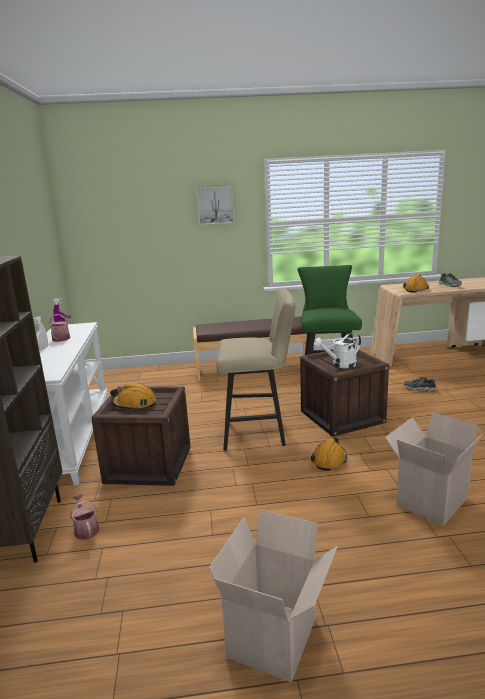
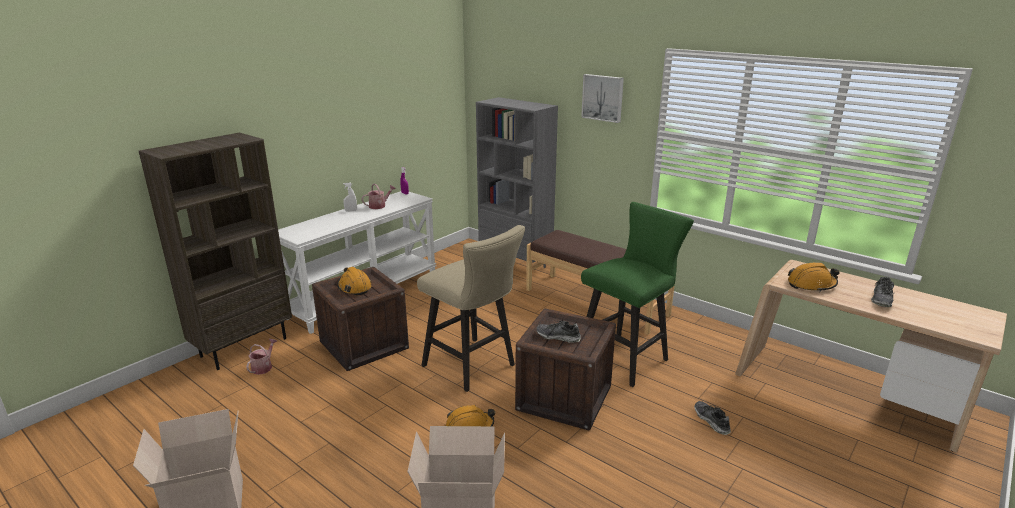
camera: 45 degrees right, 5 degrees up
(157, 371) = (516, 264): none -> grey bookcase
(340, 365) = (558, 337): white watering can -> shoe

